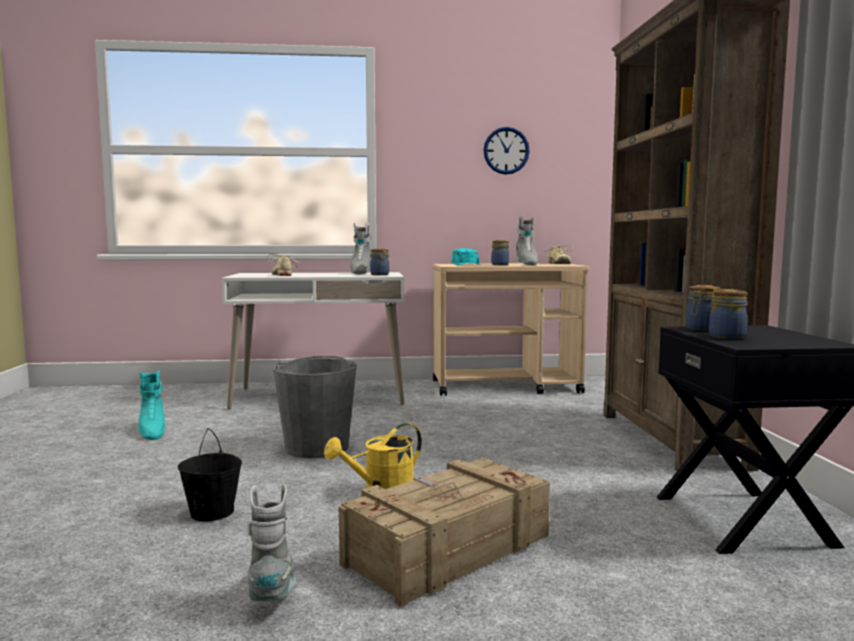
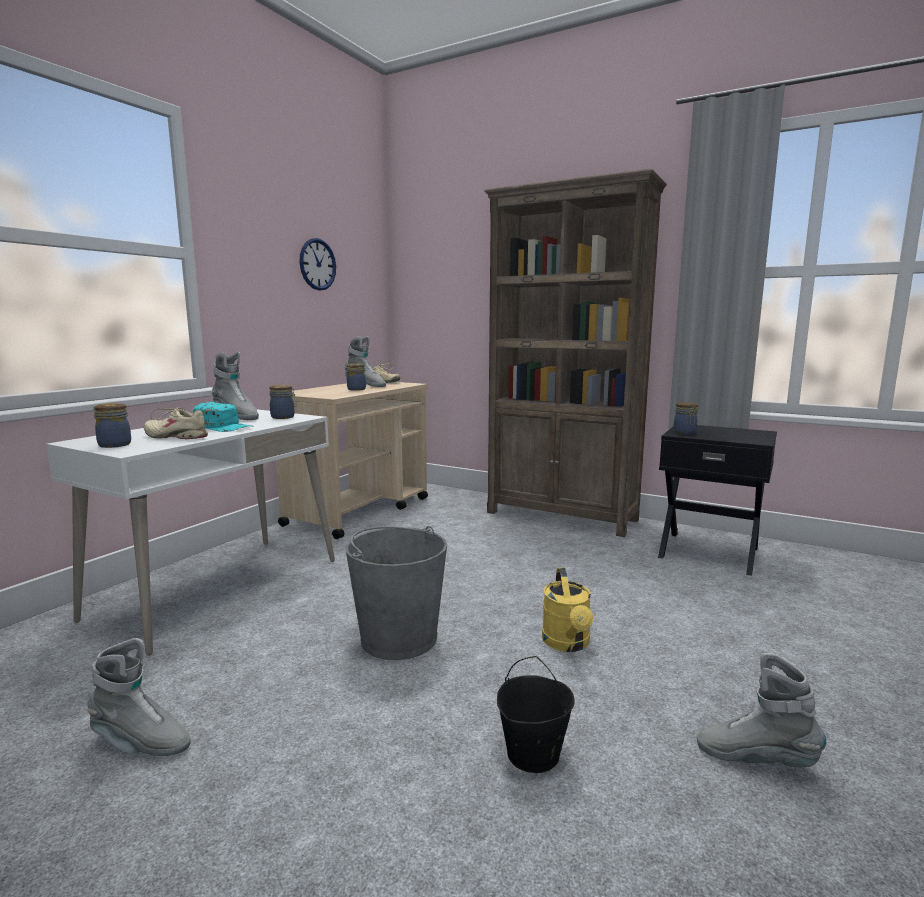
camera: 55 degrees left, 5 degrees up
(152, 432) = (140, 743): turquoise boot -> grey boot
(446, 550) = (704, 653): crate -> none
(466, 264) = (325, 392): turquoise cap -> turquoise cap (223, 427)
(726, 337) = (723, 437): jar -> jar (114, 445)

